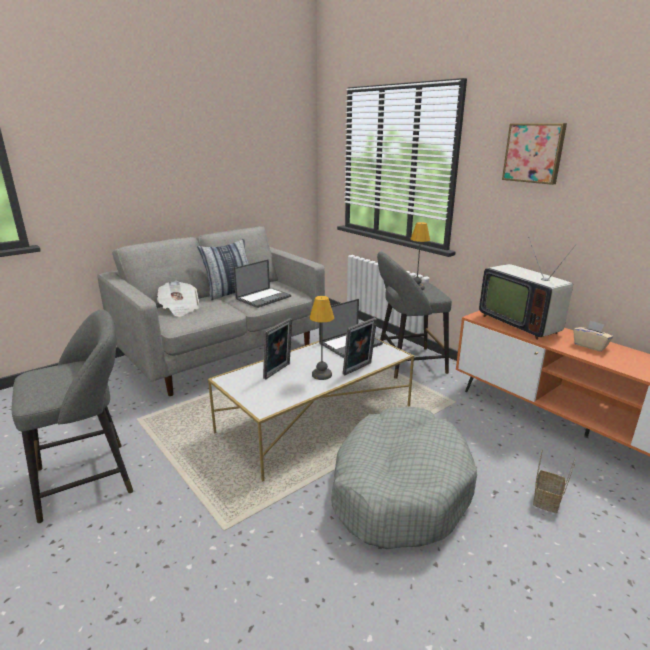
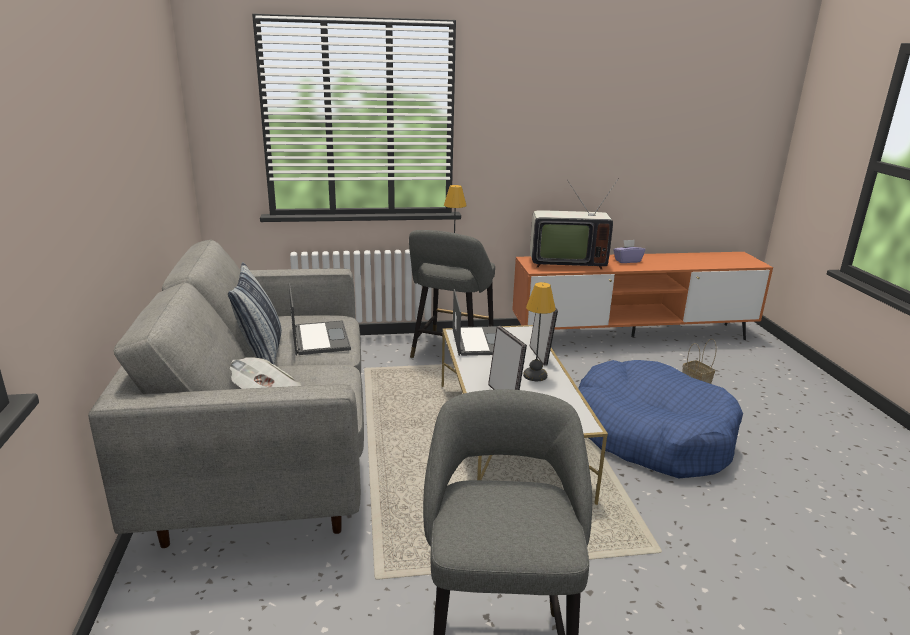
camera: 60 degrees left, 0 degrees up
(399, 489) = (650, 434): grey dog bed -> blue dog bed
(534, 153) = (541, 100): picture -> none
(590, 345) = (627, 261): beige tissue box -> purple tissue box

